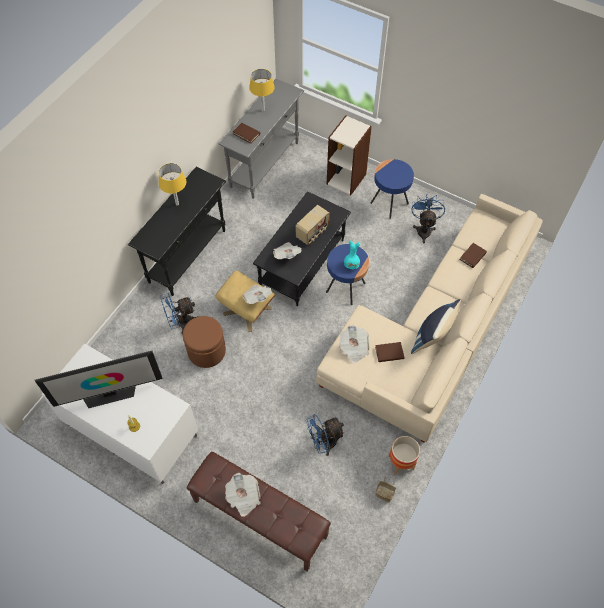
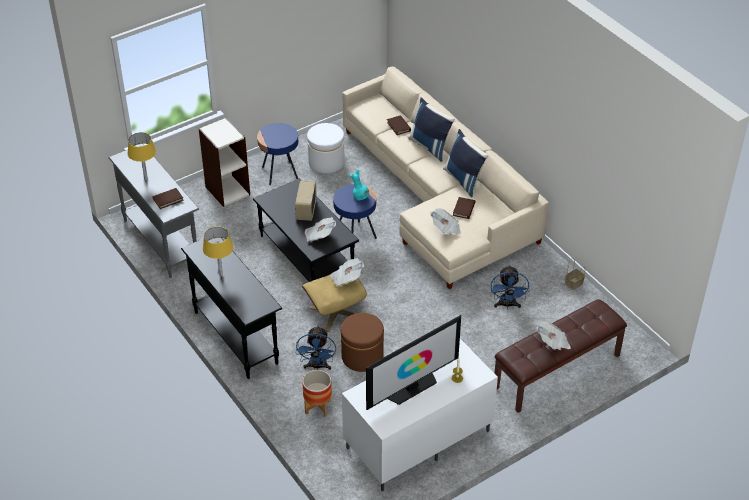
camera: 65 degrees left, 15 degrees down
(110, 393) = (411, 387): television -> television turned 45 degrees clockwise
(312, 233) = (305, 210): radio -> radio turned 150 degrees counterclockwise
(401, 462) = (551, 263): planter -> planter (318, 407)
(424, 229) = (326, 162): blue fan -> white ottoman
(462, 292) = (430, 146): none -> blue pillow

